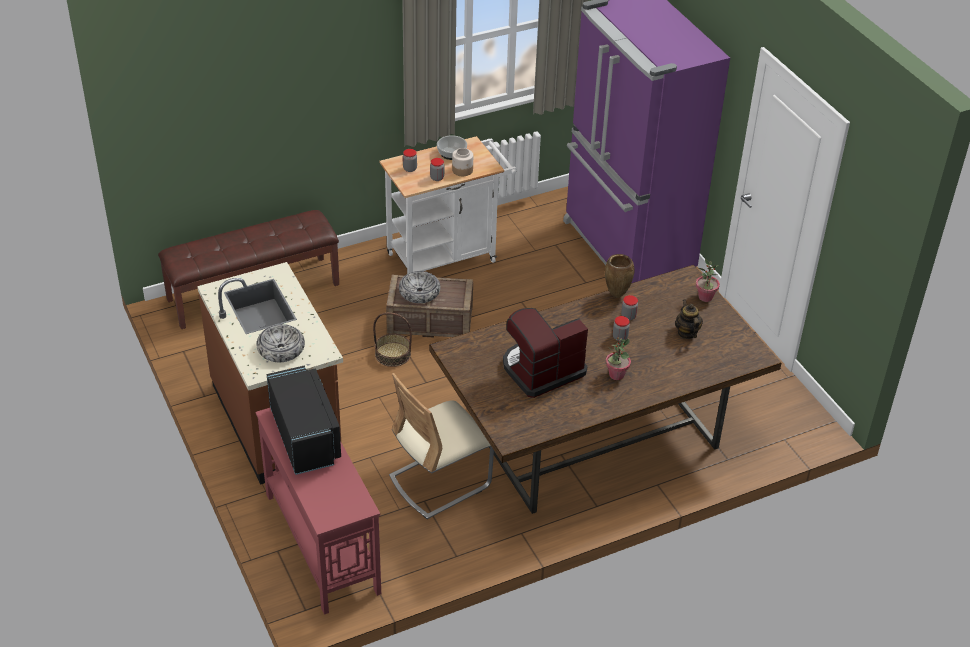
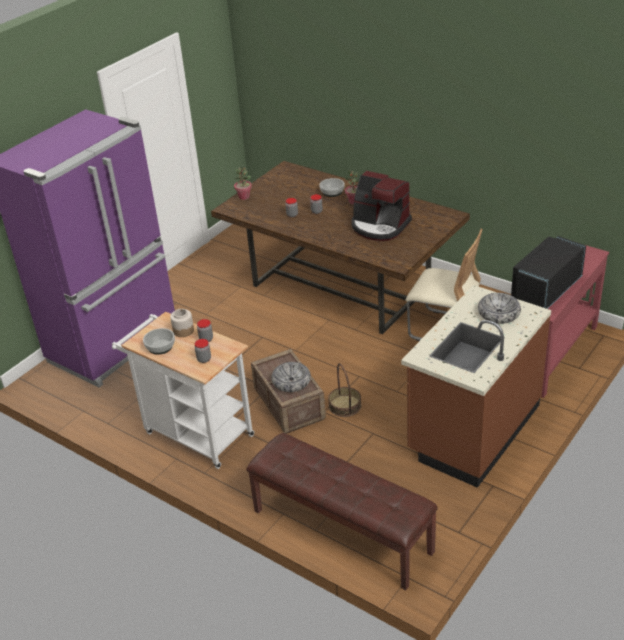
camera: 115 degrees left, 5 degrees down
(616, 296) = (274, 225): brown vase -> none
(657, 368) = (332, 192): none -> bowl
(687, 333) = (287, 192): teapot -> none

